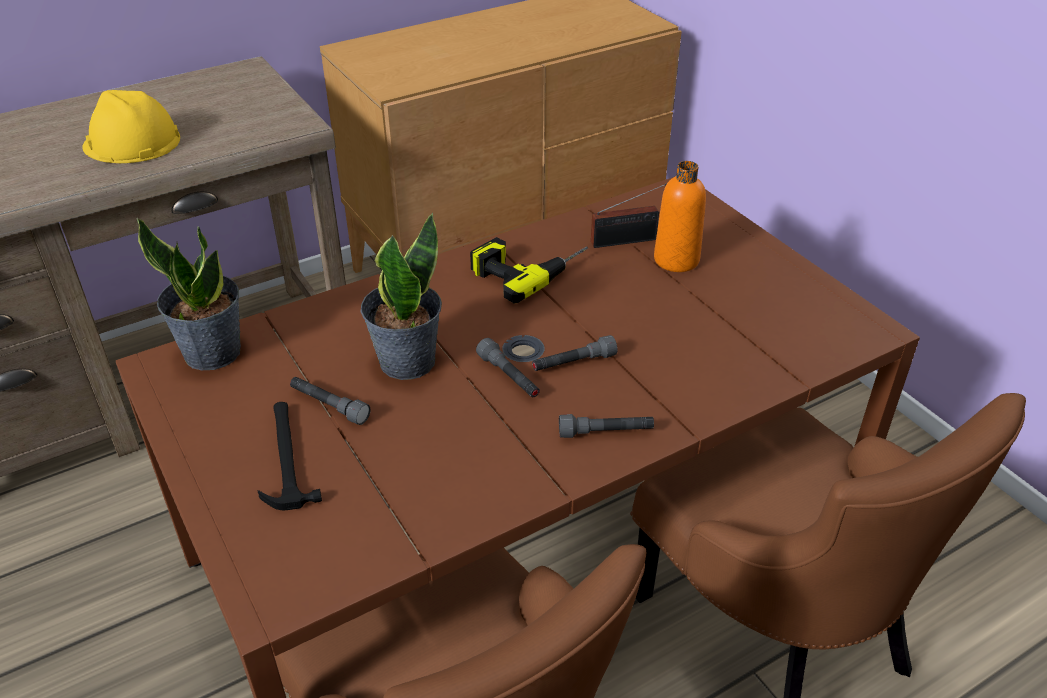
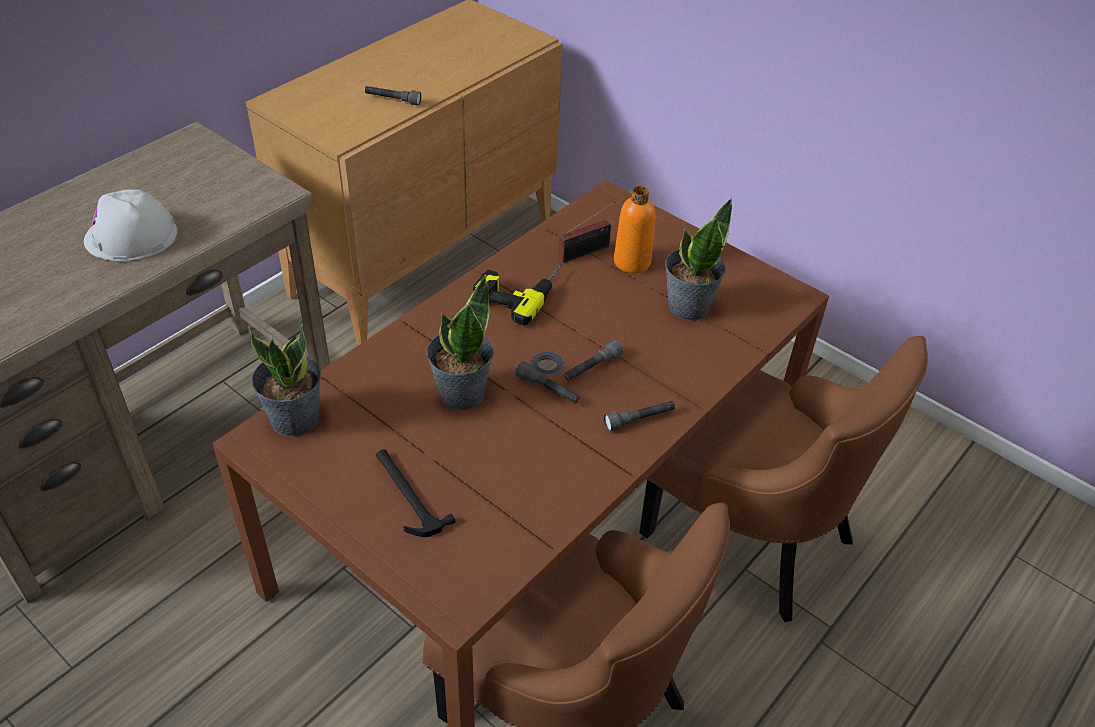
camera: 20 degrees left, 5 degrees up
(132, 142) = (131, 236): yellow hard hat -> white hard hat
(329, 406) = (418, 444): grey flashlight -> grey flashlight (392, 100)
(725, 317) = (687, 306): none -> potted plant

